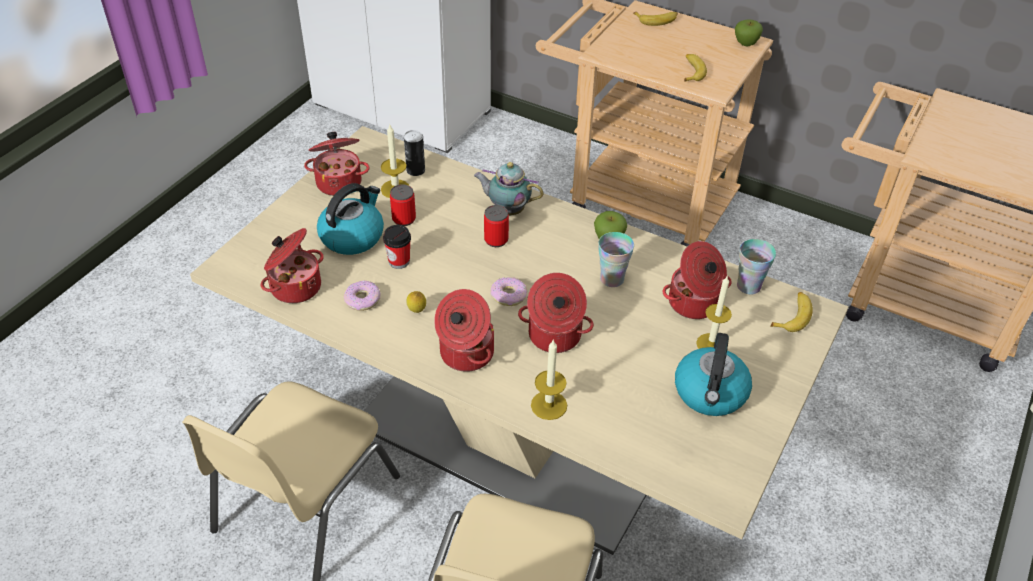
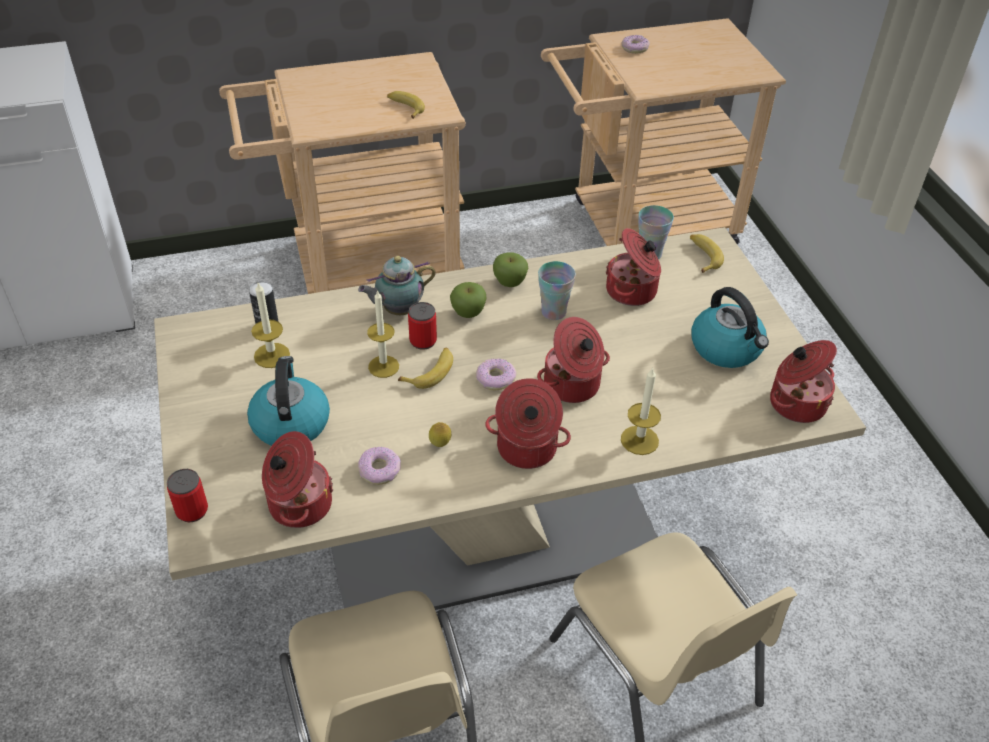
camera: 45 degrees left, 0 degrees up
(339, 182) = (206, 383): cooking pot -> cooking pot (796, 402)
(399, 261) = (365, 415): cup -> none
(404, 219) = (317, 376): can -> can (192, 511)
(657, 20) = (319, 78): banana -> banana (430, 372)
(711, 344) = (681, 313): candle -> candle (383, 366)
(745, 43) = (416, 64): apple -> apple (468, 313)
(963, 118) = (634, 48): none -> donut

